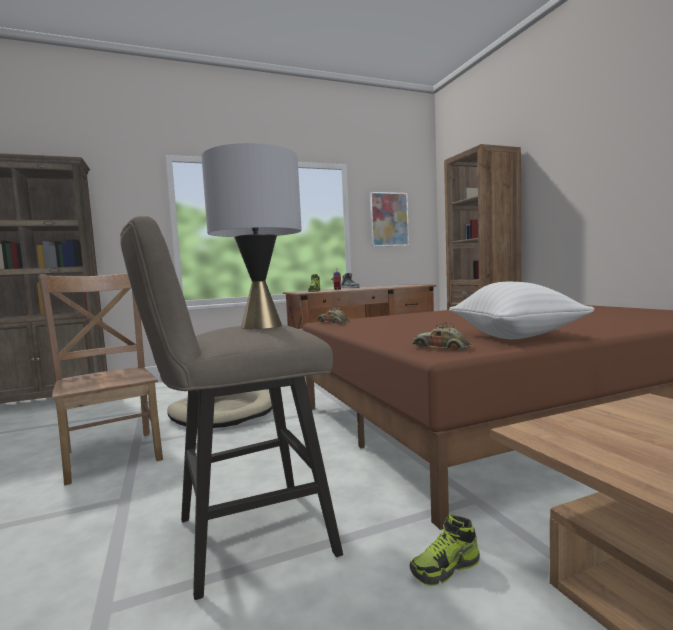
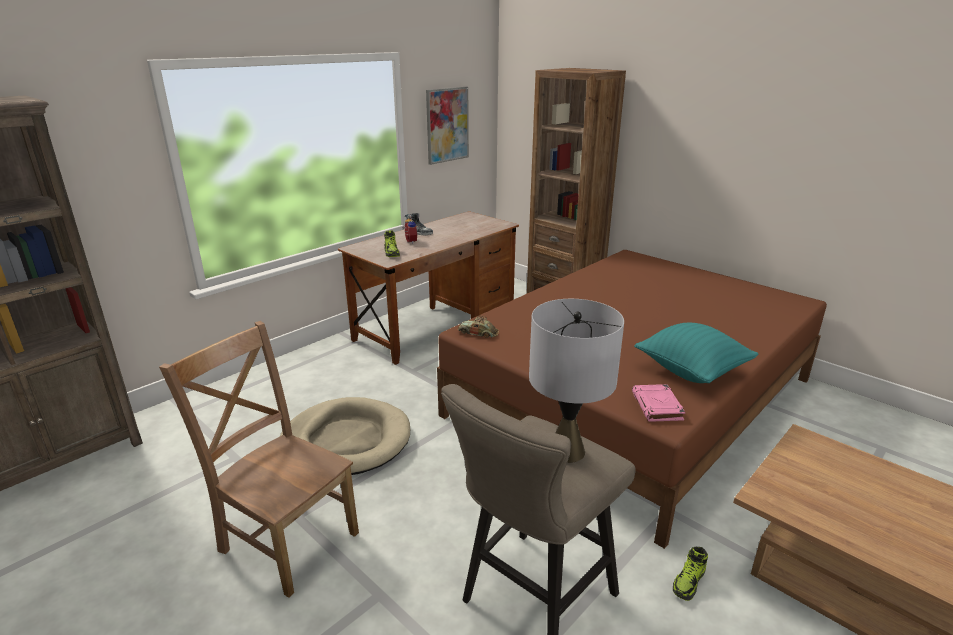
camera: 25 degrees left, 20 degrees up
(441, 348) = (657, 406): toy car -> pink book
(515, 337) = (691, 371): white pillow -> turquoise pillow

